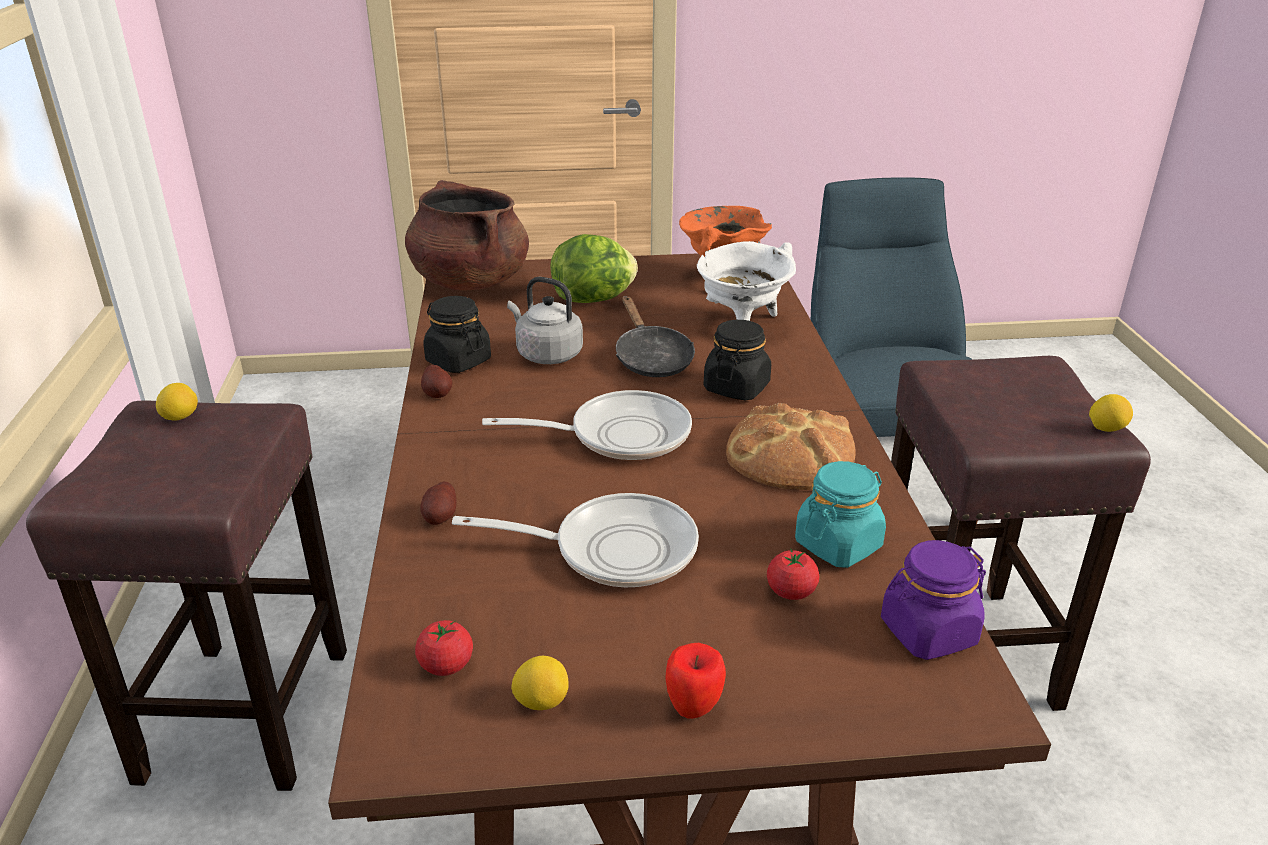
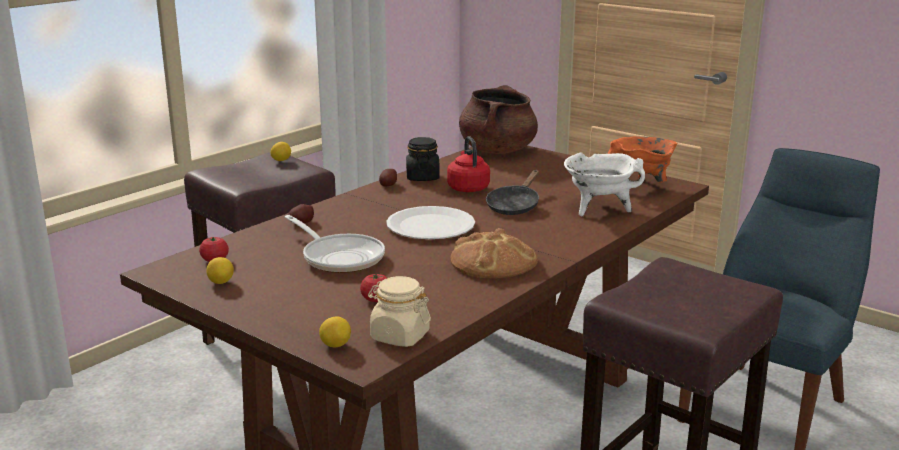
camera: 45 degrees right, 10 degrees down
(546, 354) = (467, 188): grey kettle -> red kettle
(594, 299) = (543, 175): lettuce -> none
(619, 435) = (430, 226): frying pan -> white plate
(693, 709) = (261, 309): apple -> none
(736, 387) = (530, 230): black jar -> none
(838, 544) = (434, 296): turquoise jar -> none
(927, 632) = (399, 336): purple jar -> beige jar
(1106, 428) = (709, 324): lemon -> lemon (335, 345)

